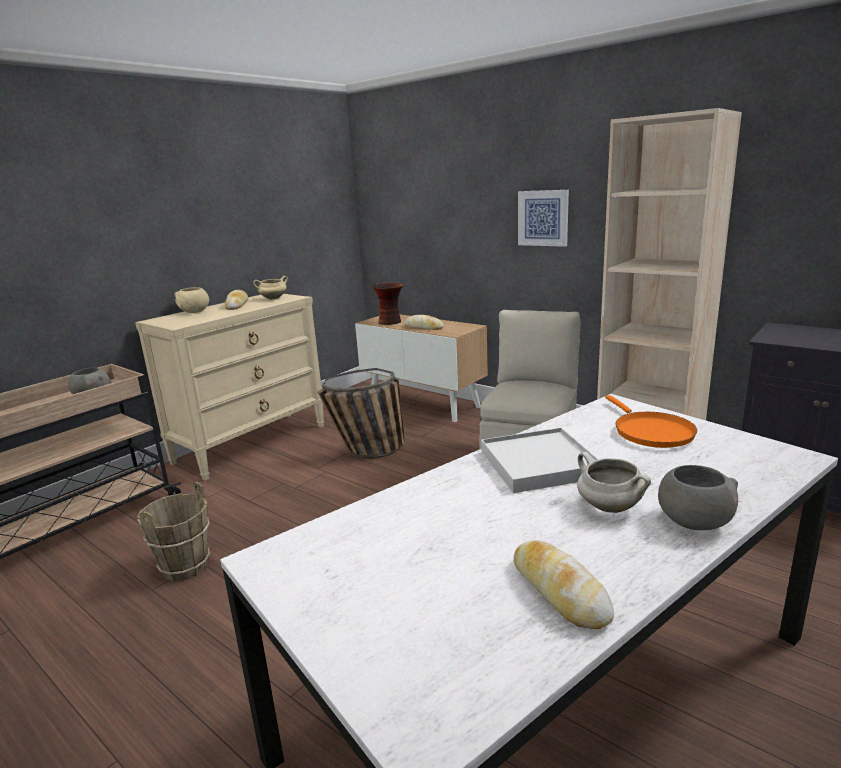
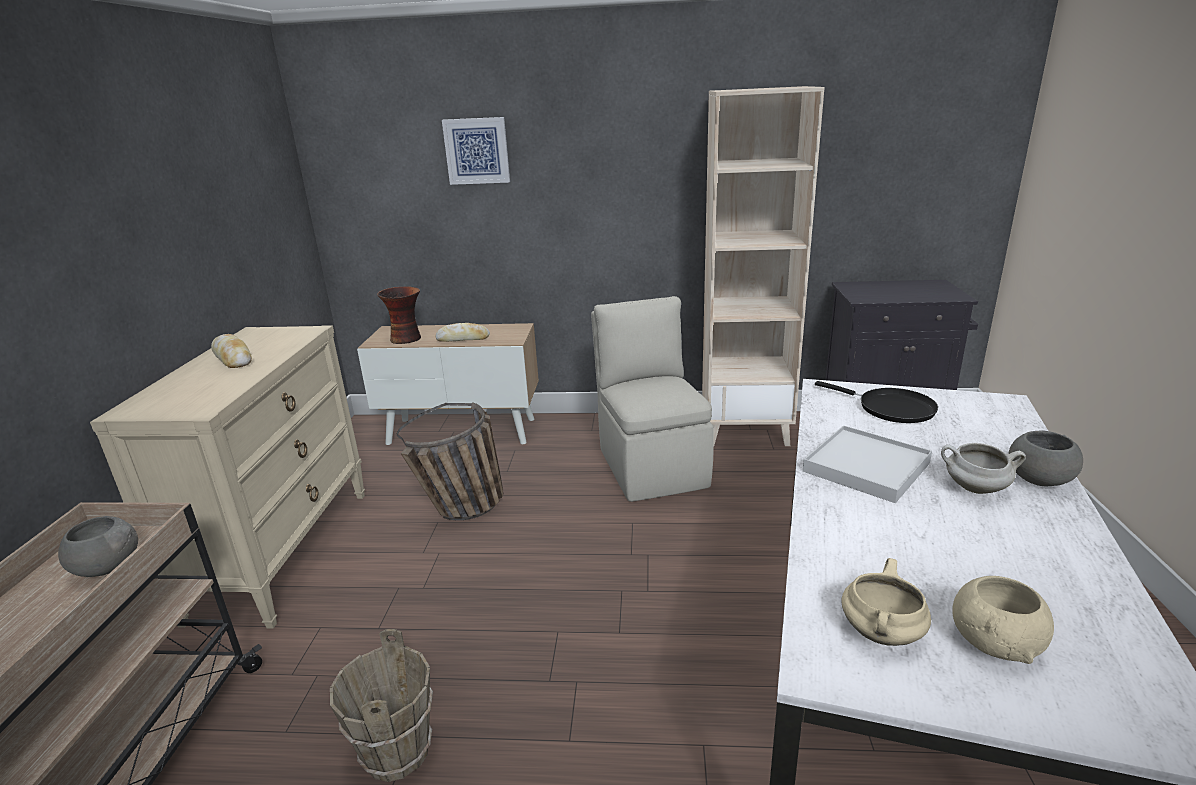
camera: 35 degrees left, 5 degrees up
(195, 311) = (177, 382): beige bowl -> beige bowl (995, 643)
(273, 299) = (275, 338): beige cooking pot -> beige cooking pot (882, 634)
(543, 218) = (596, 193): picture -> picture (477, 151)
(559, 591) = (1063, 575): bread -> none
(650, 432) = (890, 408): orange frying pan -> black frying pan

